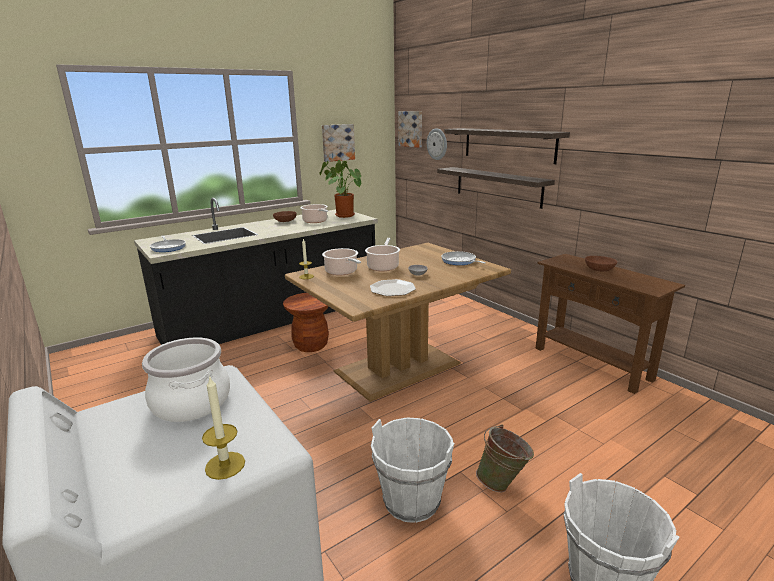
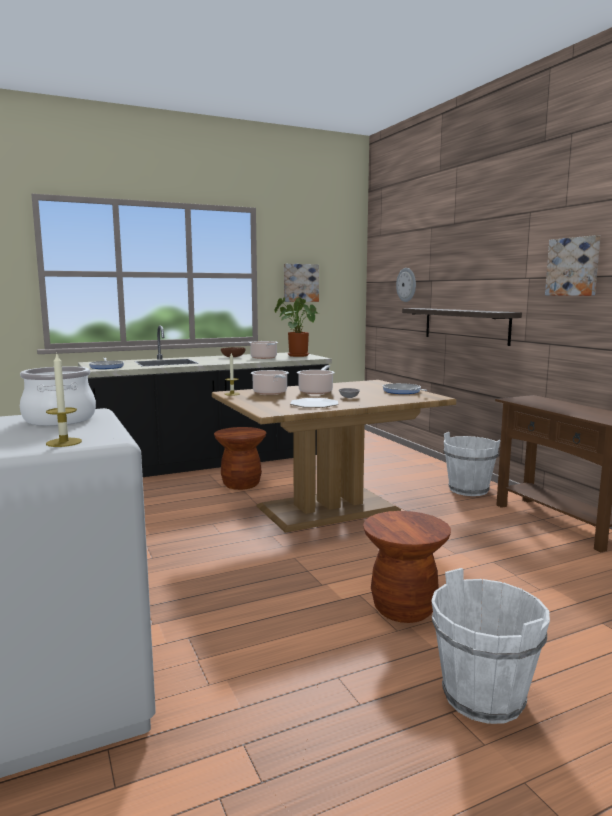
camera: 10 degrees right, 10 degrees down
(411, 129) = (382, 271): picture -> picture (573, 266)
(412, 500) = (296, 611): white bucket -> white bucket (468, 489)
(503, 483) = (403, 608): green bucket -> brown stool
(508, 144) = (475, 278): shelf -> none
(599, 270) = (564, 407): brown bowl -> none

